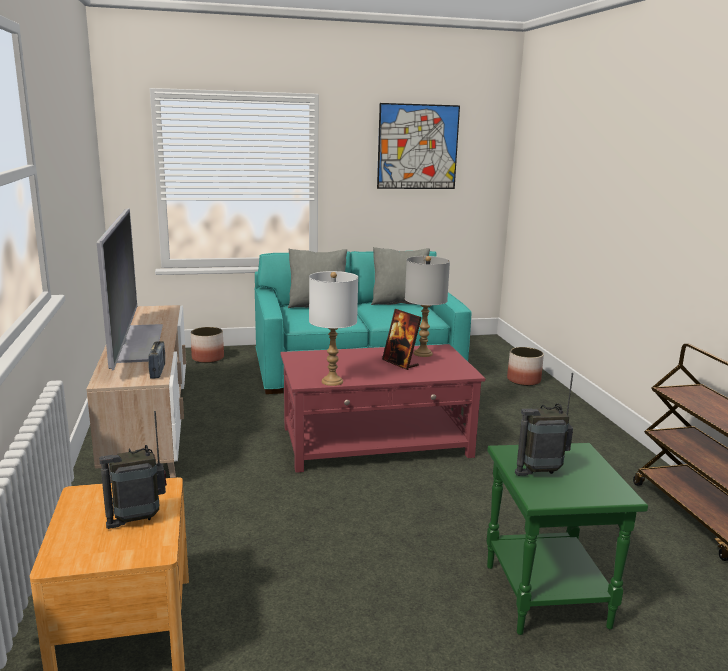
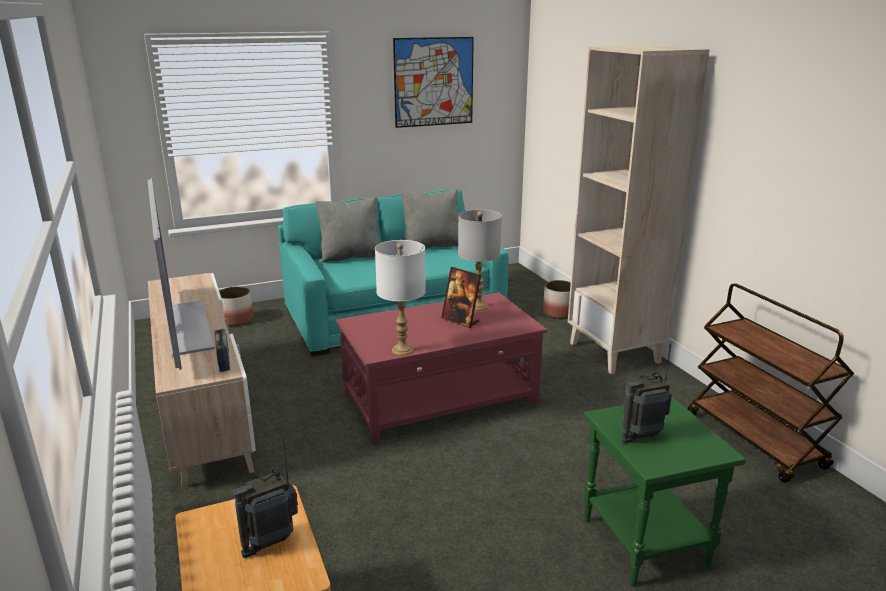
camera: 10 degrees left, 5 degrees up
(572, 421) = (615, 352): none -> beige bookcase

